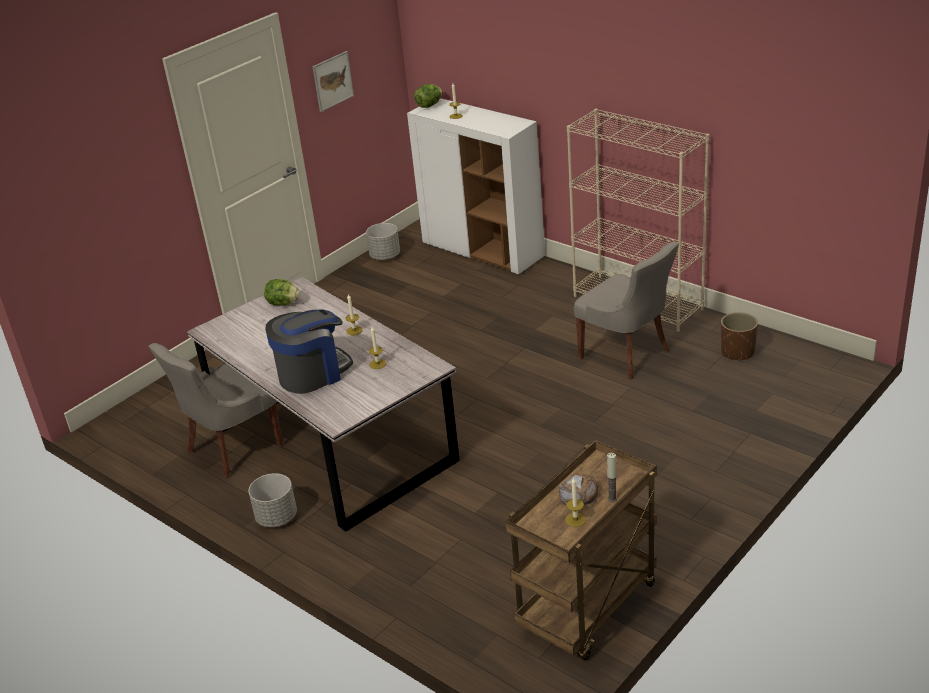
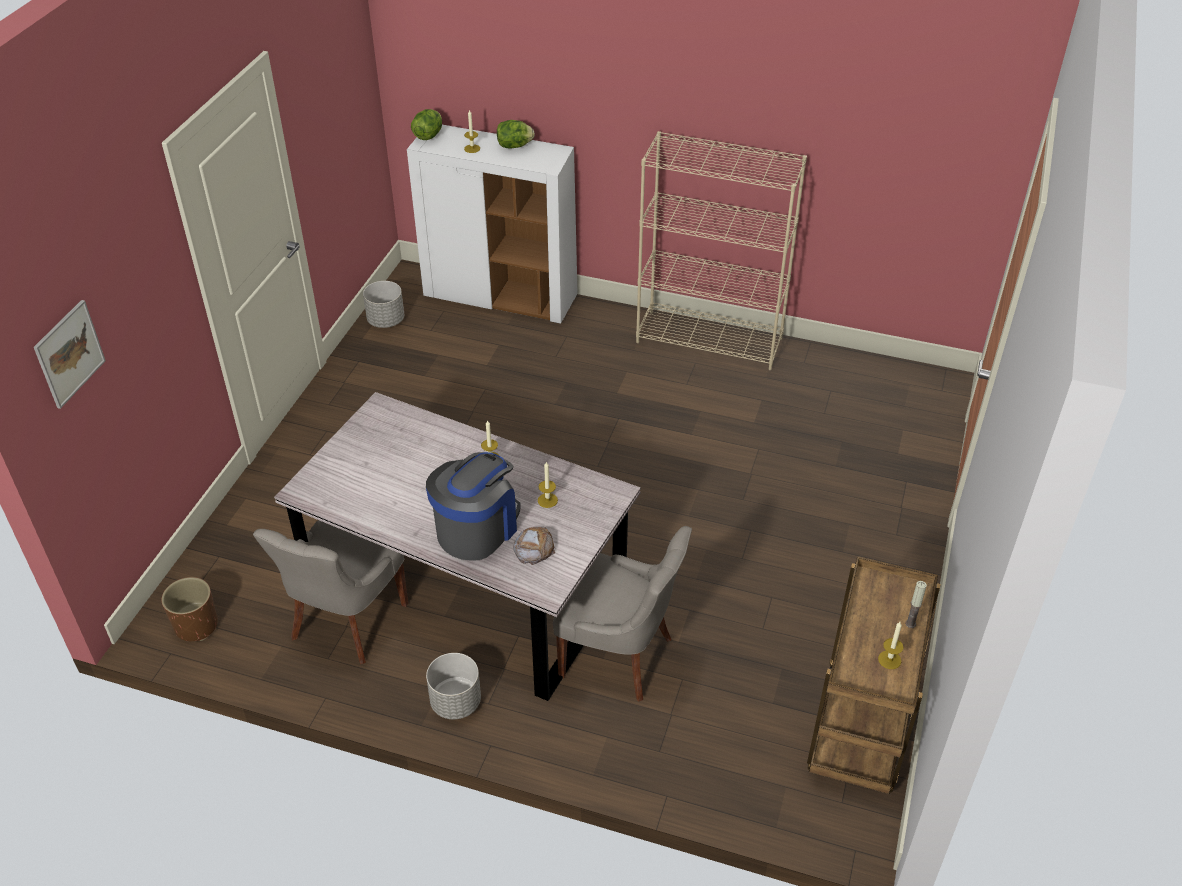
camera: 25 degrees left, 10 degrees up
(283, 303) = (376, 435): lettuce -> lettuce (514, 146)
(332, 81) = (320, 123): picture -> picture (69, 353)
(578, 494) = (873, 626): bread -> bread (534, 548)
(627, 354) = (733, 408): grey chair -> grey chair (619, 656)
(738, 352) = (843, 385): brown planter -> brown planter (197, 625)

